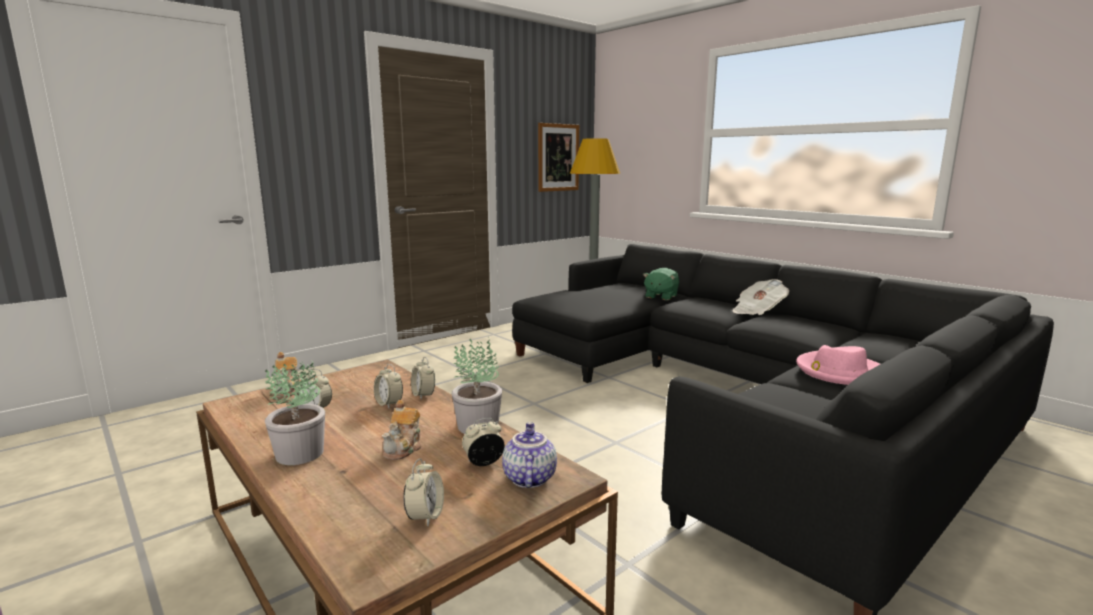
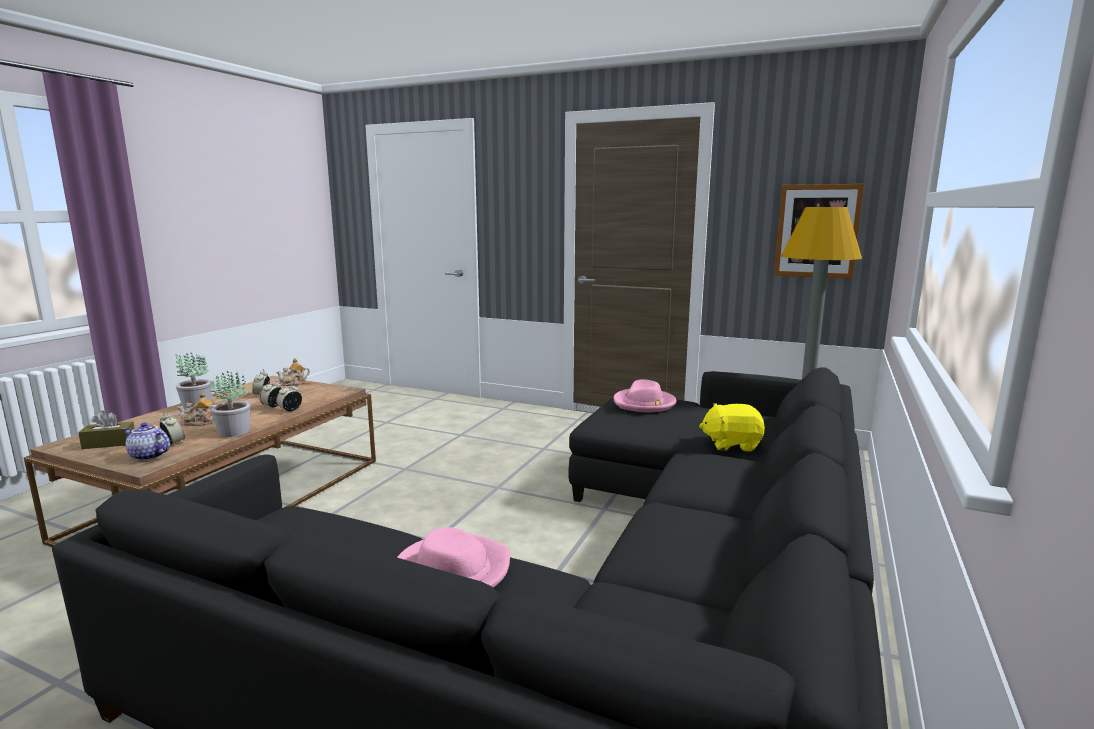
camera: 65 degrees right, 0 degrees up
(425, 516) = (109, 443): alarm clock -> brown tissue box
(528, 478) = (148, 456): teapot -> teapot turned 135 degrees counterclockwise
(566, 296) = (644, 403): none -> pink hat
(660, 296) = (731, 444): green plush toy -> yellow plush toy
(757, 311) = (731, 507): newspaper -> none

